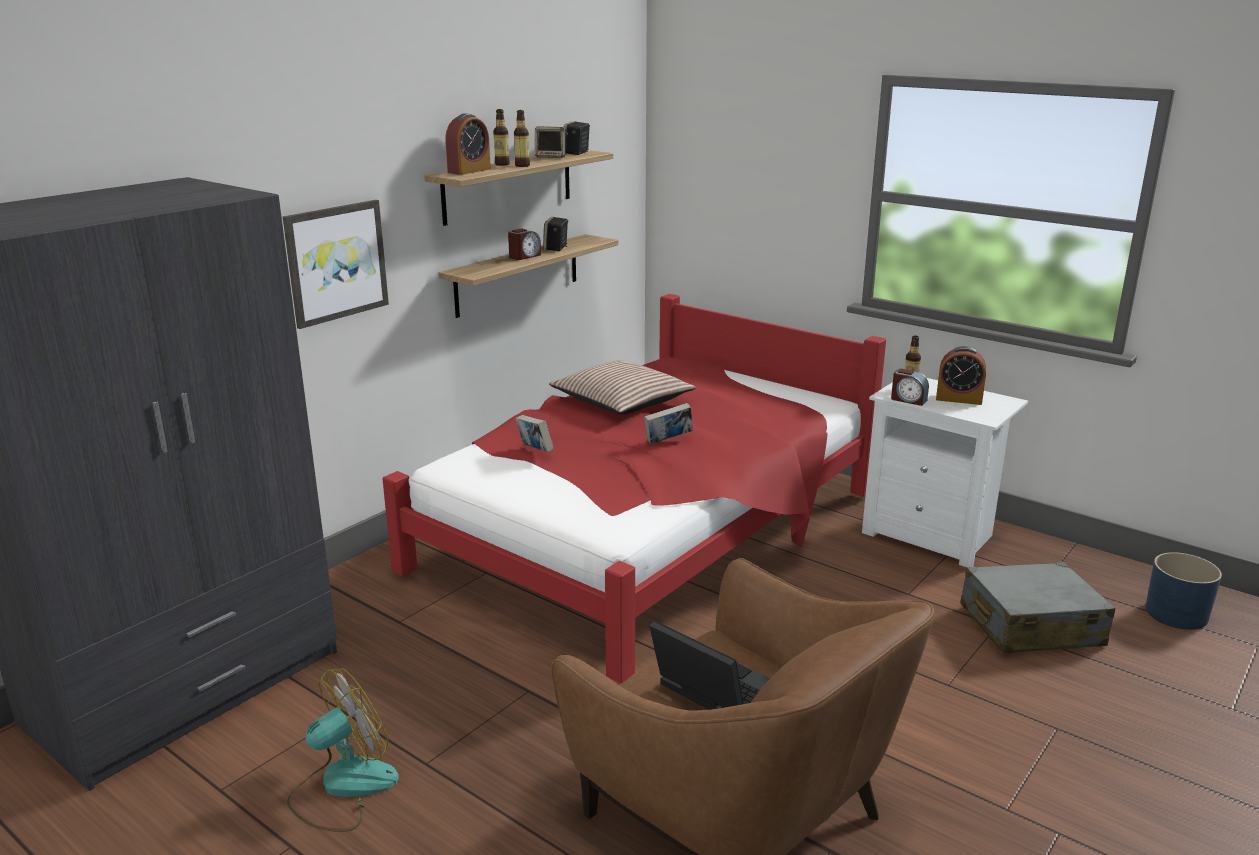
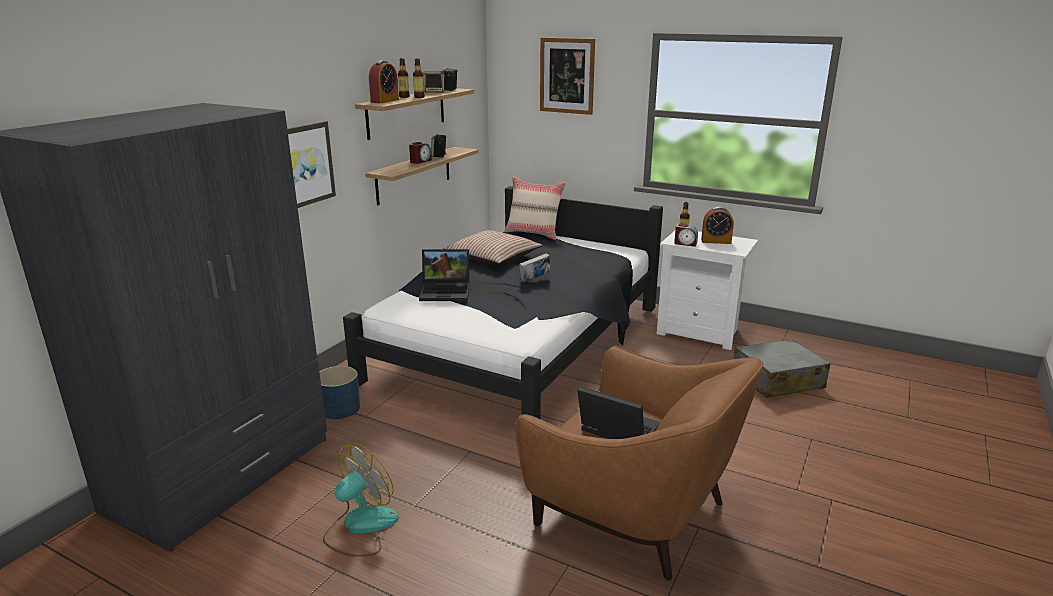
camera: 10 degrees left, 0 degrees up
(535, 450) = (447, 291): book -> laptop
(647, 534) = (517, 346): red bed -> black bed
(696, 366) = (534, 233): none -> beige pillow
(756, 135) = (567, 76): none -> picture
(1176, 613) = (859, 365): blue planter -> blue planter (339, 408)

